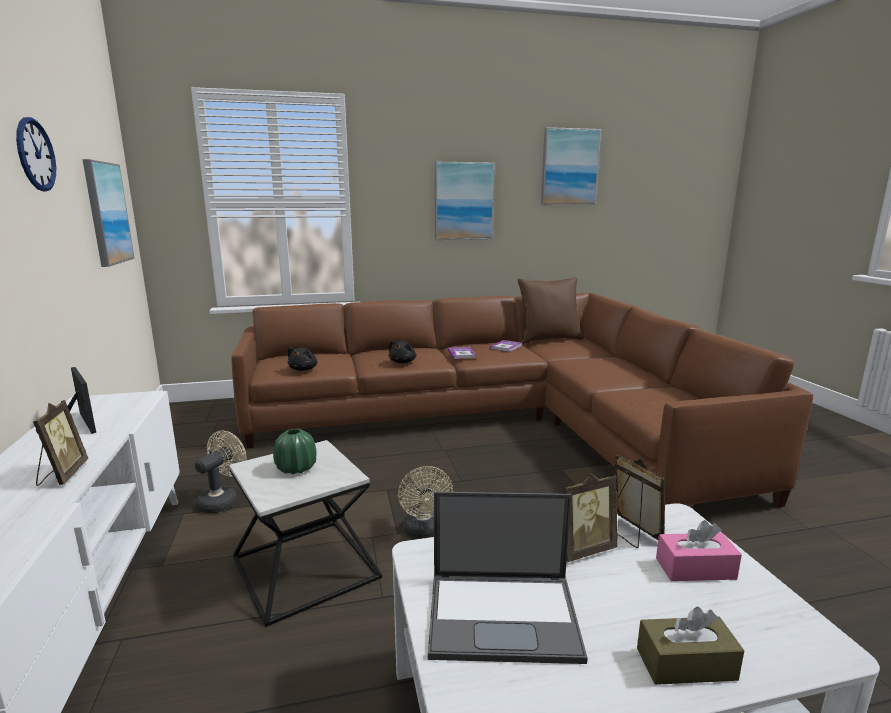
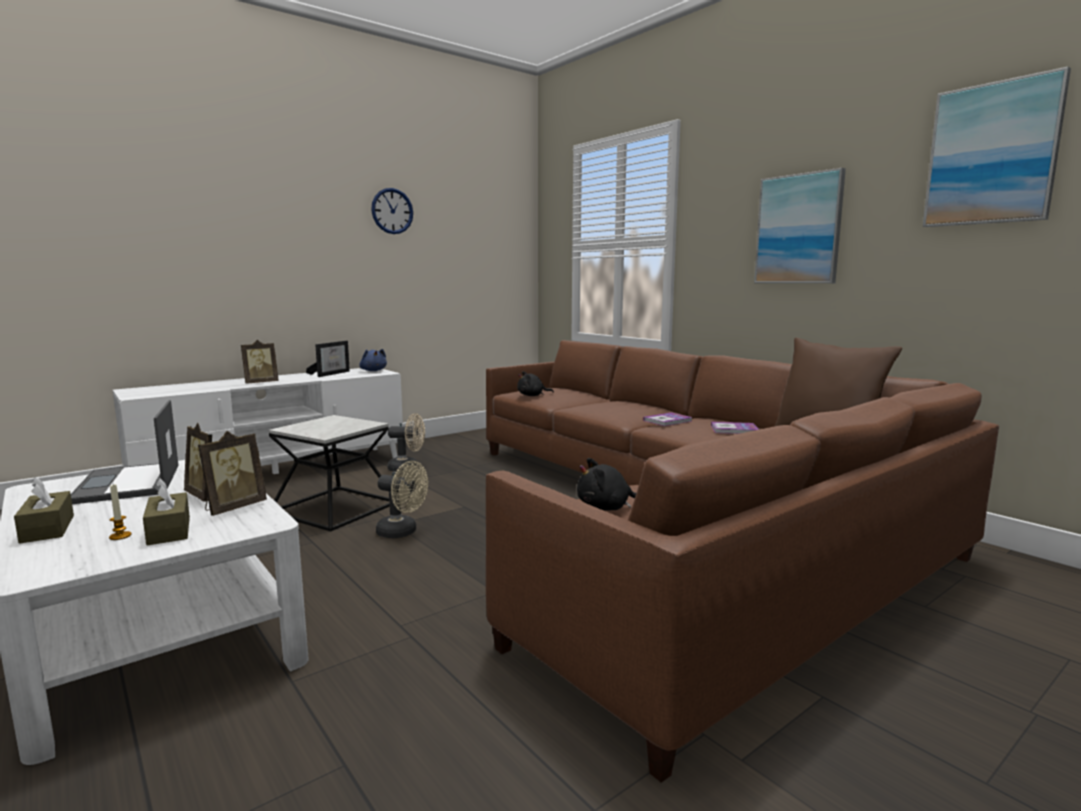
camera: 65 degrees right, 5 degrees down
(107, 213) = (483, 253): picture -> none
(114, 400) = (373, 371): none -> blue plush toy
(296, 468) = (333, 425): green vase -> none
(403, 362) = (600, 410): black plush toy -> black plush toy (607, 508)
(424, 532) = (402, 532): beige fan -> beige fan turned 120 degrees counterclockwise
(695, 568) = (169, 530): pink tissue box -> brown tissue box
(711, 599) = (120, 536): none -> candle

